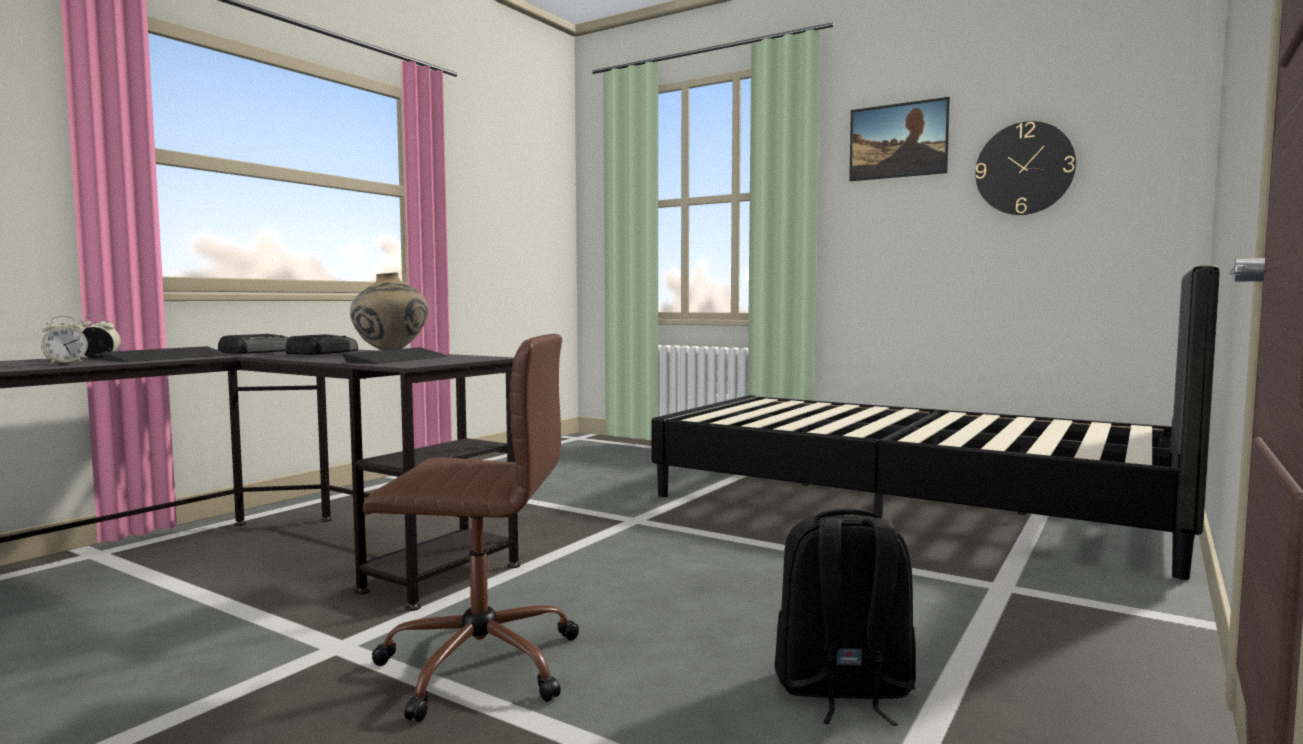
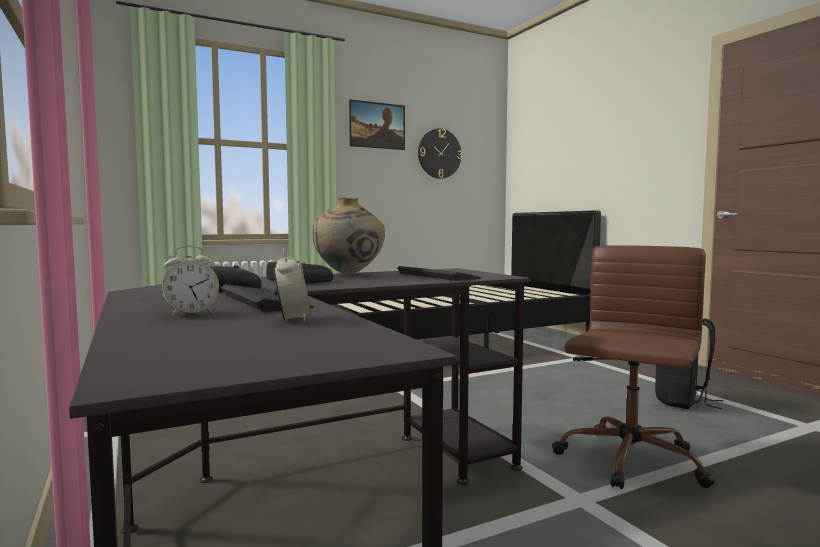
camera: 60 degrees left, 0 degrees up
(99, 358) = (191, 314): alarm clock -> alarm clock turned 135 degrees counterclockwise

